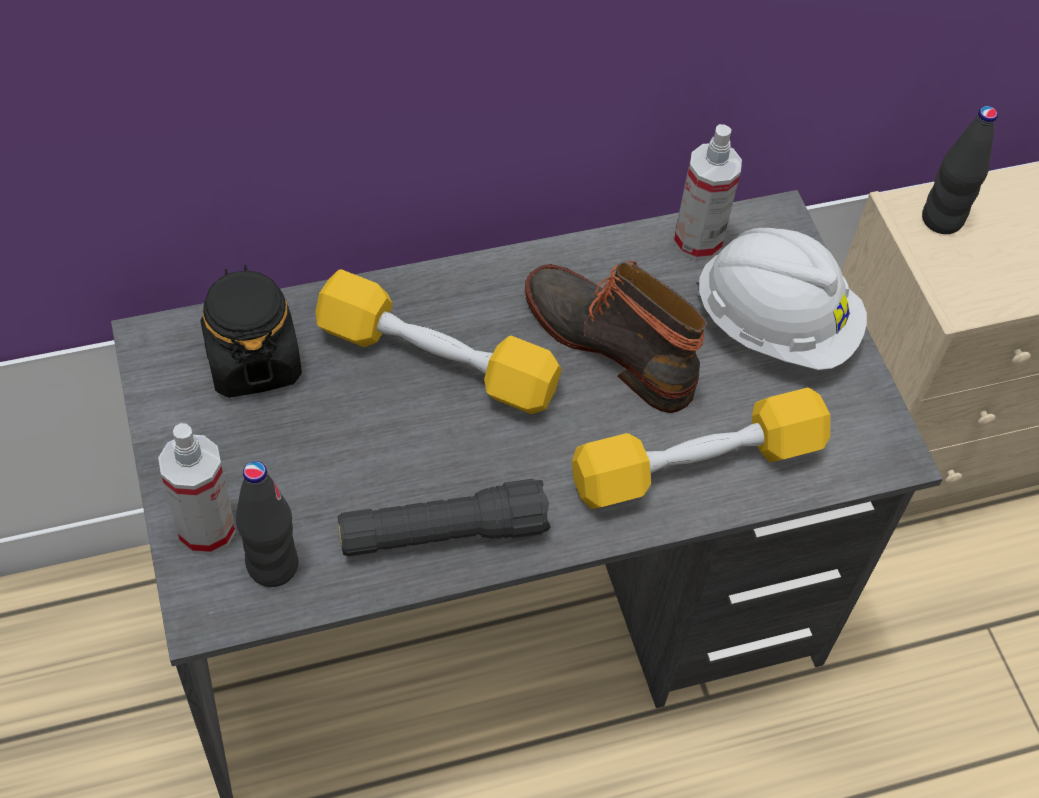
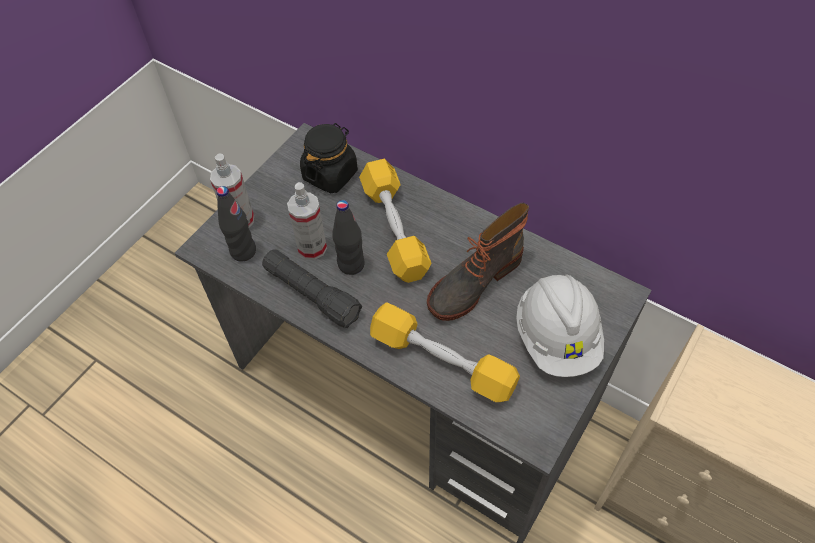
camera: 55 degrees right, 0 degrees up
(611, 343) = (473, 282): boot -> boot turned 135 degrees counterclockwise
(697, 241) = (569, 273): spray bottle -> spray bottle (312, 247)
(942, 220) = (722, 367): black bottle -> black bottle (351, 264)

